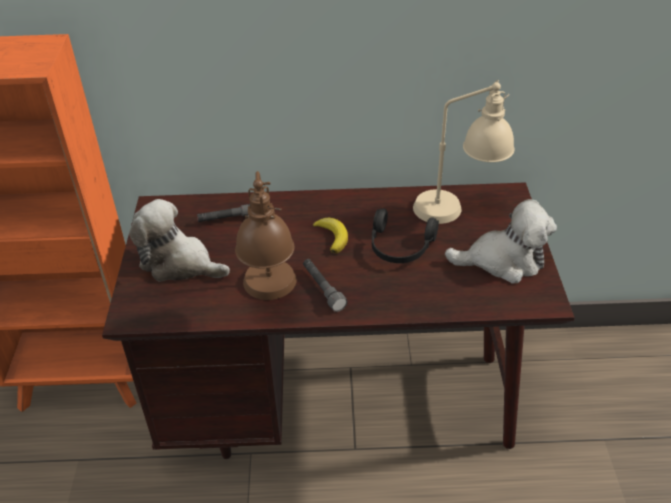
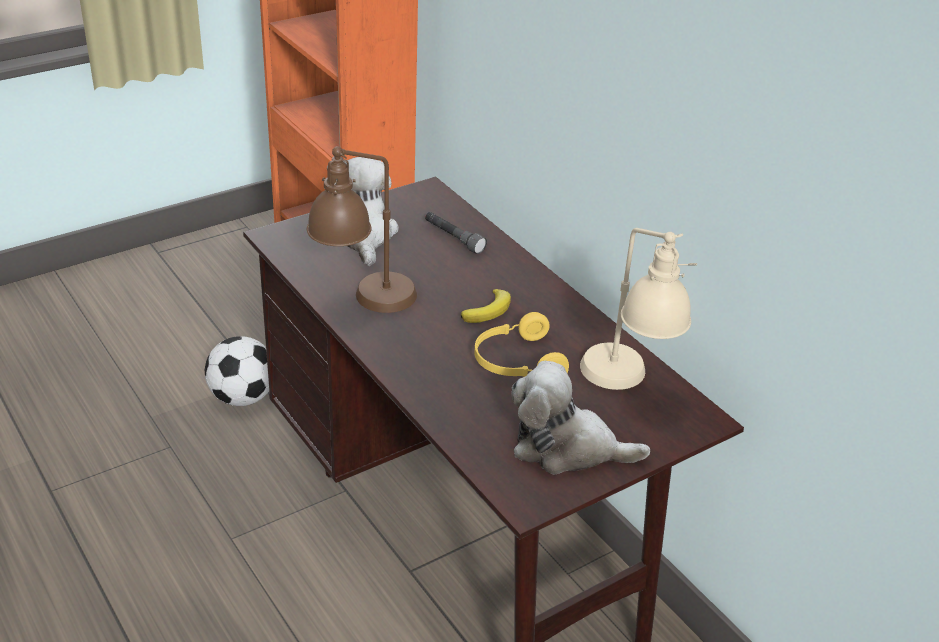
camera: 55 degrees right, 5 degrees down
(91, 479) = (242, 397): none -> football
(323, 289) = (403, 331): grey flashlight -> none
(400, 247) = (516, 362): black headphones -> yellow headphones
(503, 261) = (566, 448): plush toy -> plush toy turned 135 degrees clockwise

